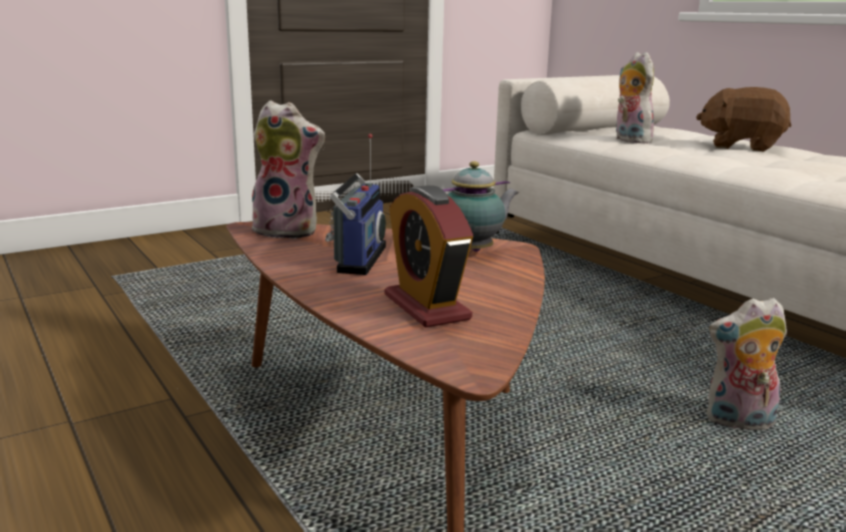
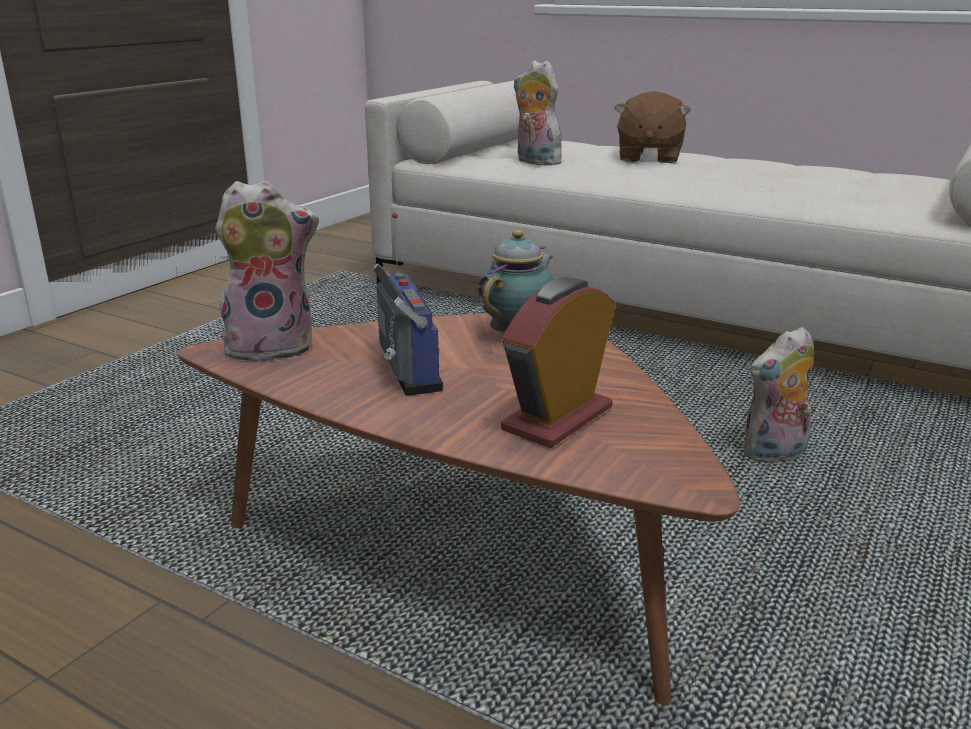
camera: 25 degrees left, 5 degrees up
(426, 307) = (557, 419): alarm clock -> alarm clock turned 90 degrees clockwise
(741, 146) = (648, 158): brown plush toy -> brown plush toy turned 75 degrees counterclockwise

